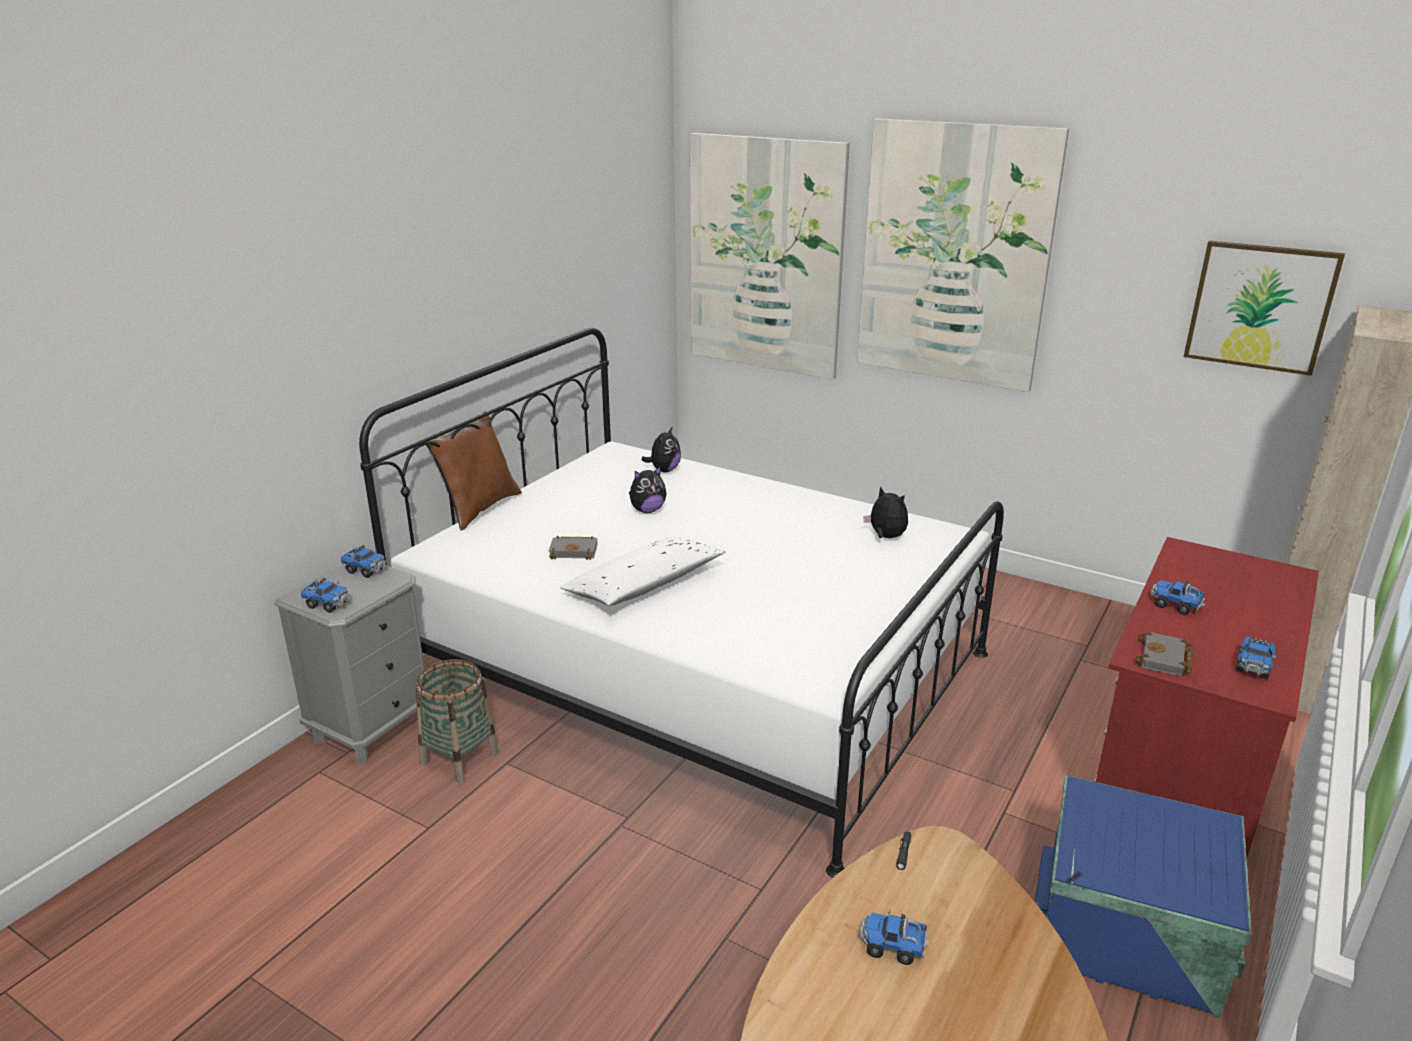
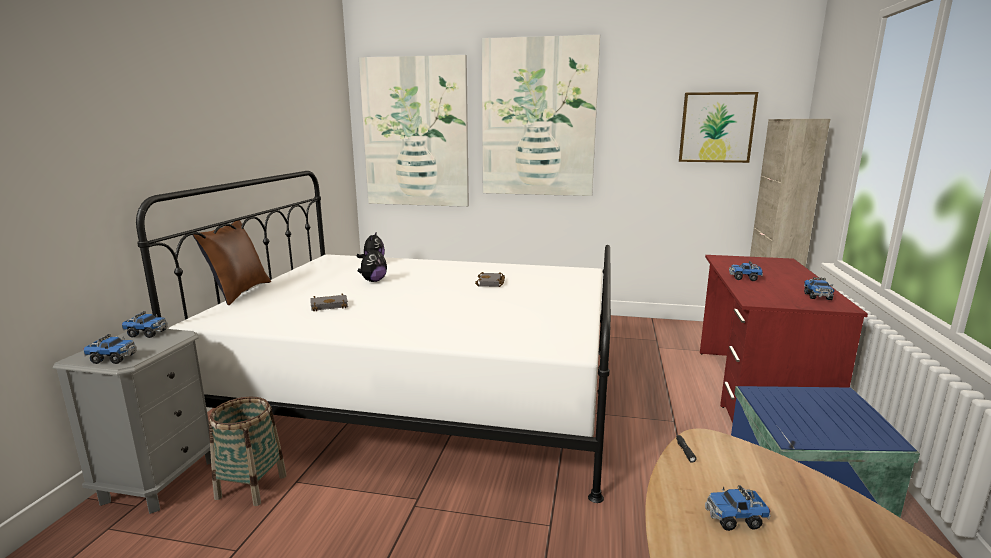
camera: 20 degrees left, 10 degrees down
(644, 585) = (397, 316): white pillow -> none
(886, 537) = (543, 276): plush toy -> none
(1165, 660) = (770, 300): grey book -> grey book (491, 283)

